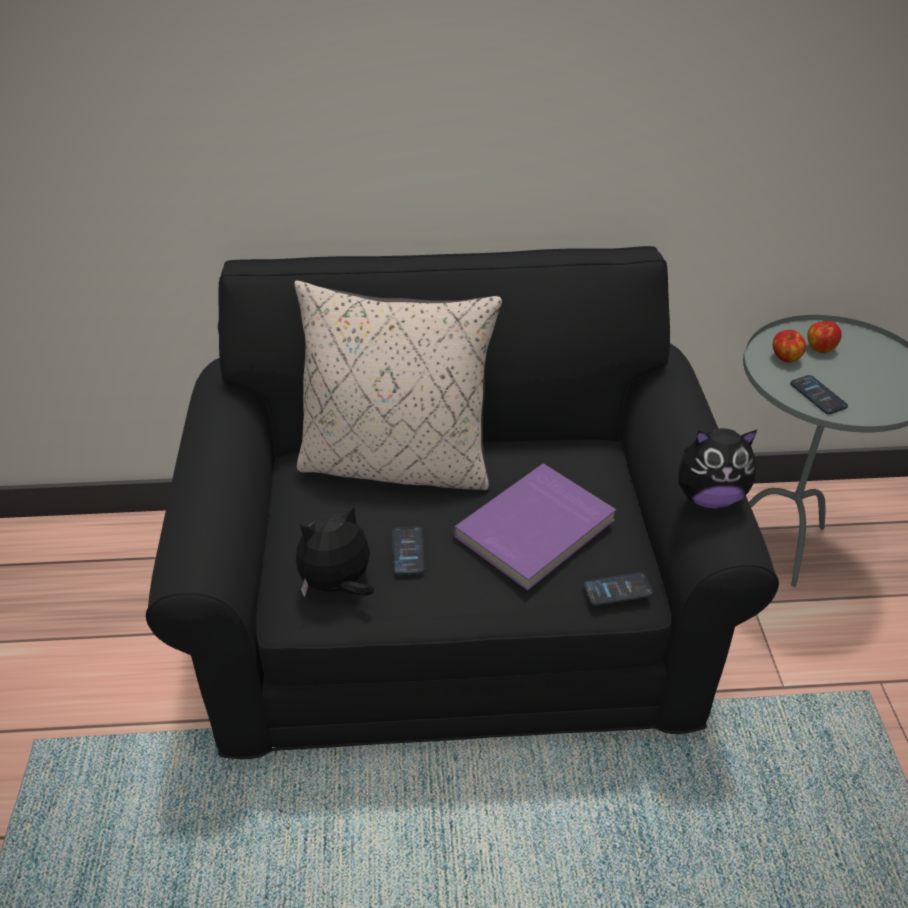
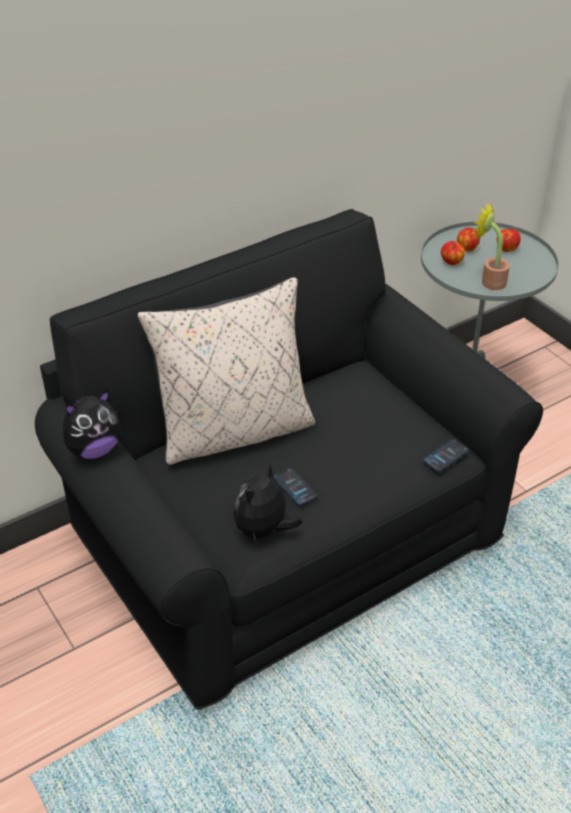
camera: 30 degrees left, 0 degrees up
(537, 530) = (367, 438): purple book -> none
(709, 497) = (475, 371): plush toy -> plush toy (94, 449)
(818, 395) = (489, 281): phone -> potted plant
(875, 364) = (506, 249): none -> apple

